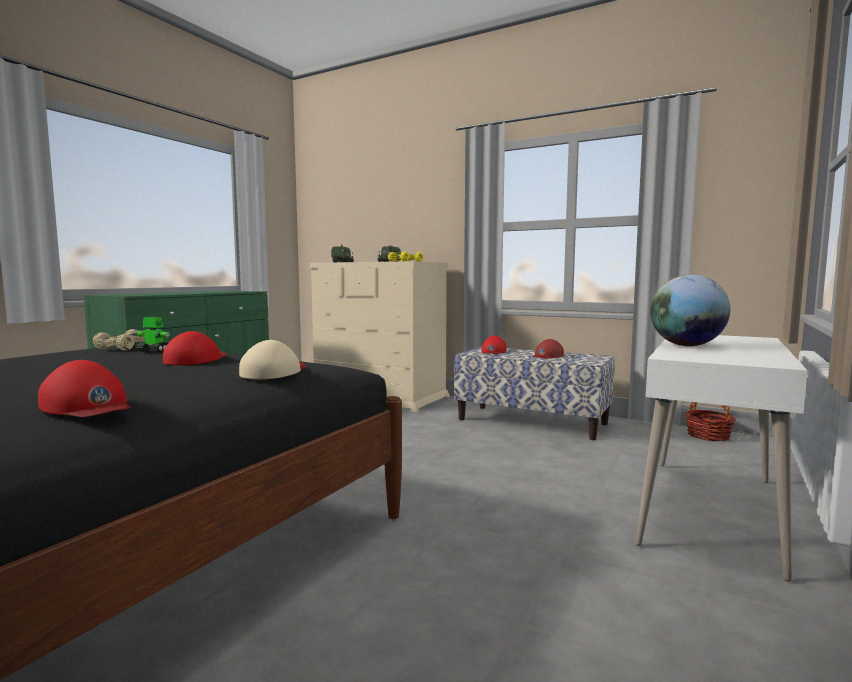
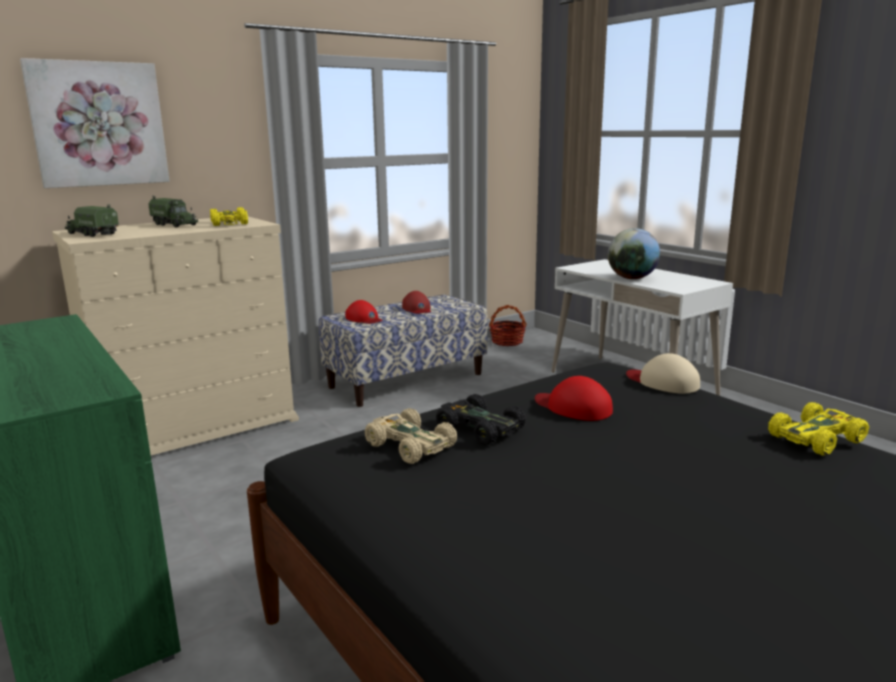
camera: 65 degrees left, 10 degrees up
(87, 406) = (816, 438): red cap -> yellow toy car
(154, 351) = (478, 429): toy robot -> black toy car
(380, 204) = (99, 124): none -> picture

